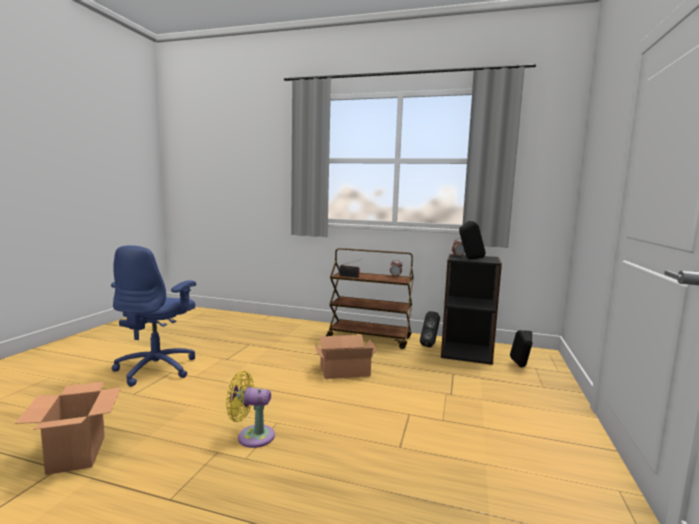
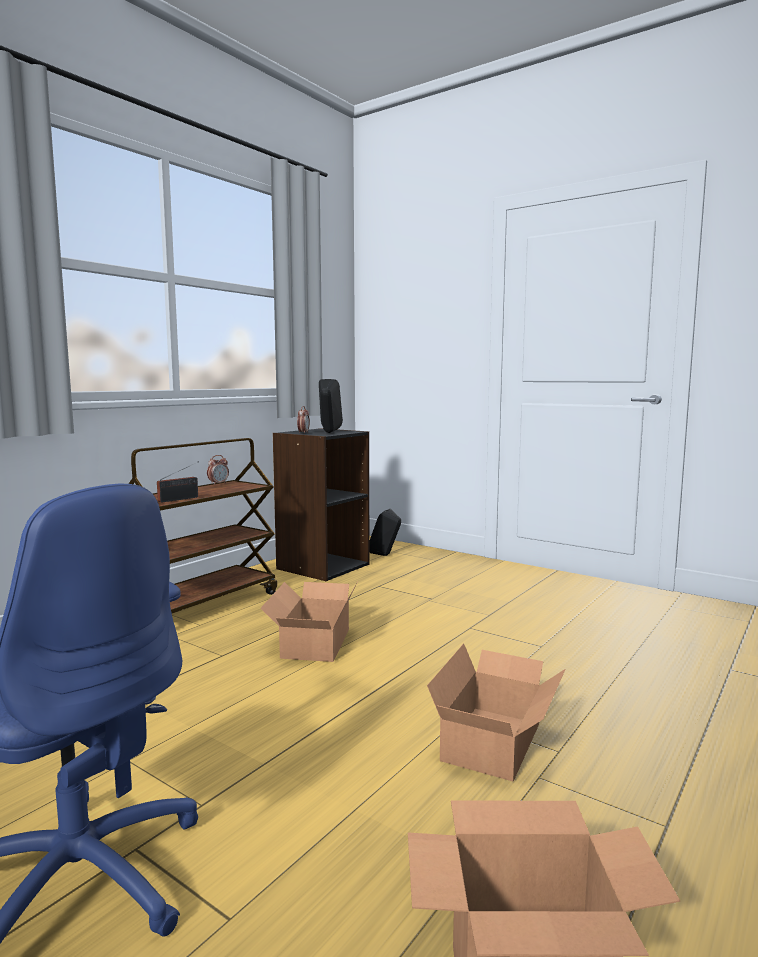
camera: 70 degrees left, 0 degrees up
(252, 436) = (497, 741): yellow fan -> cardboard box
(430, 345) = (279, 577): black speaker -> none

